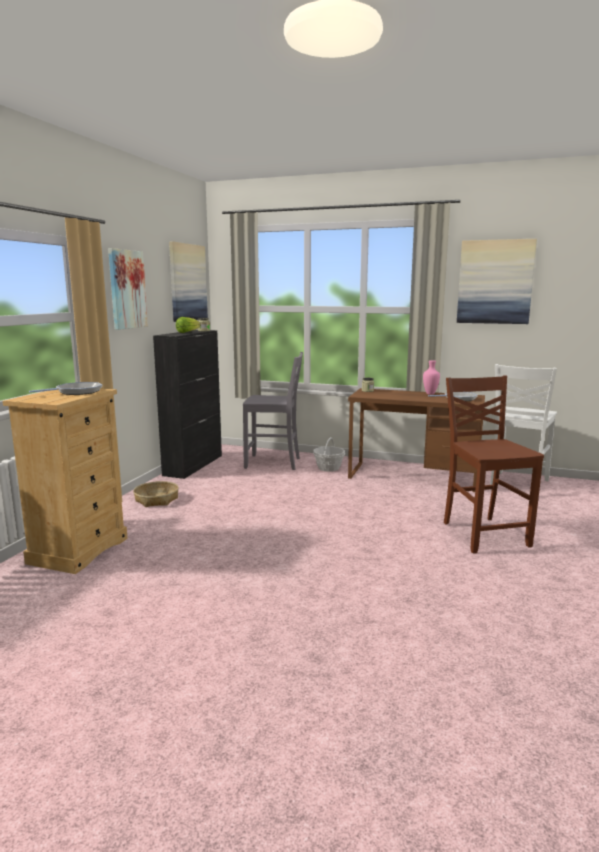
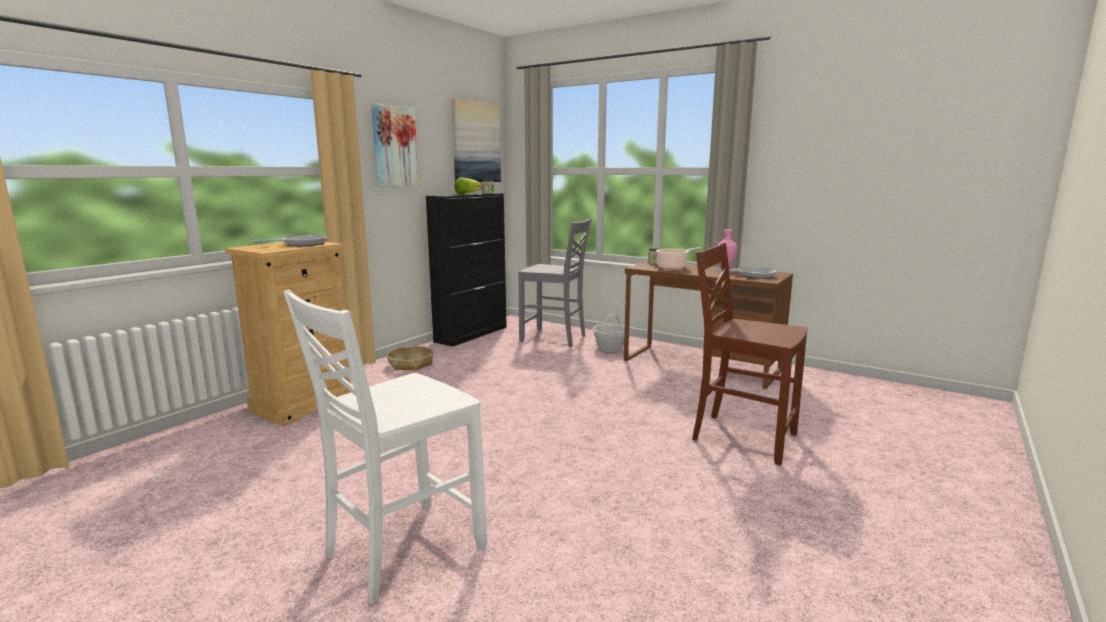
camera: 15 degrees right, 0 degrees up
(388, 394) = (673, 267): none -> cooking pot
(483, 534) = (741, 437): brown chair -> brown chair turned 60 degrees counterclockwise
(495, 282) = (813, 135): picture -> none
(517, 485) = (826, 385): white chair -> white chair (401, 551)

